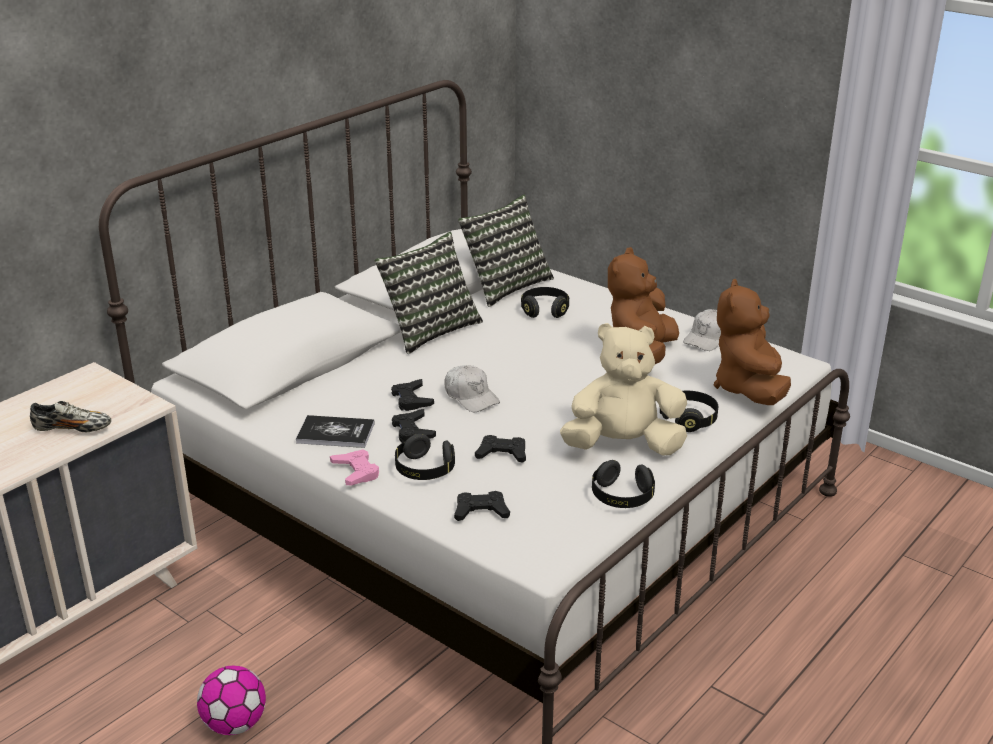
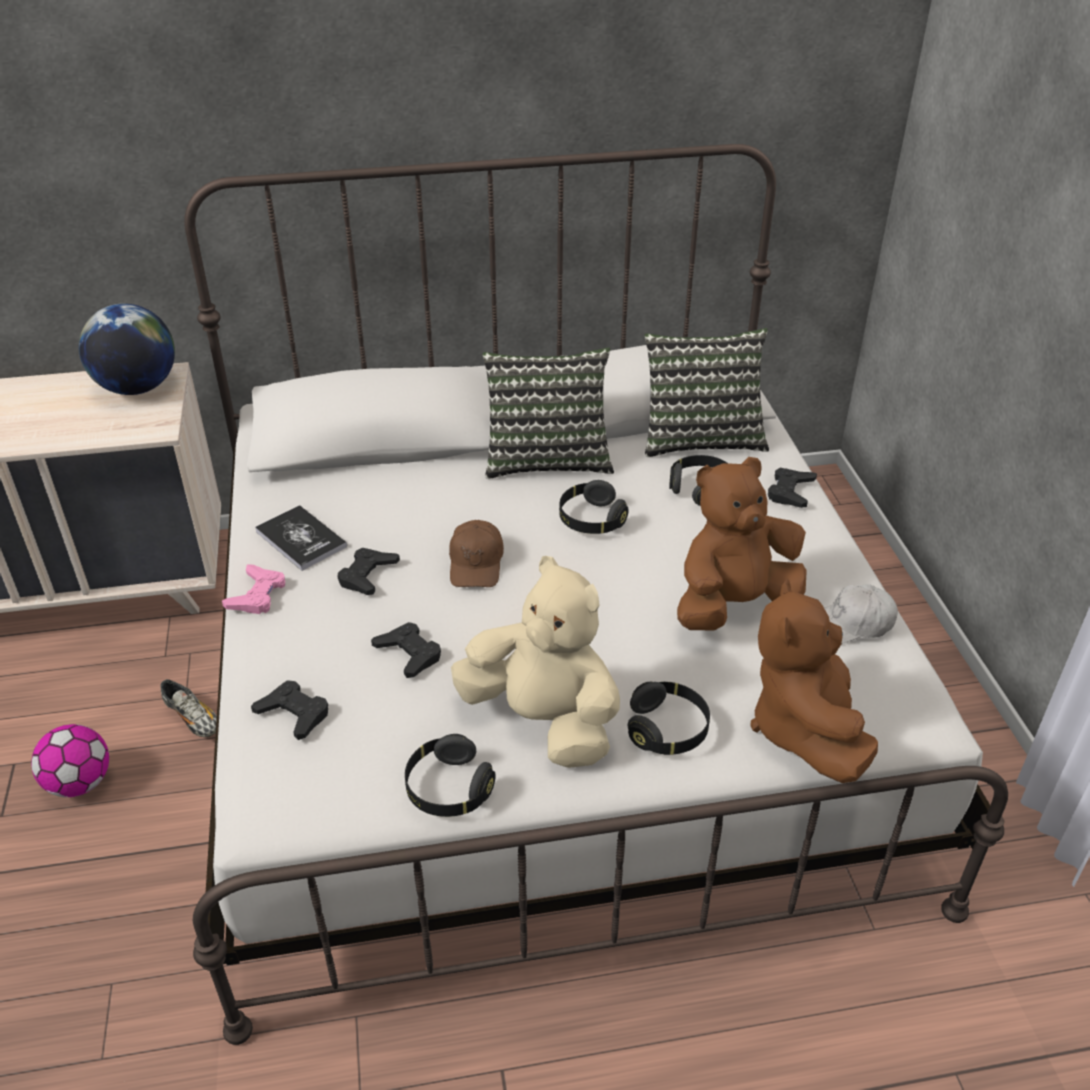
camera: 40 degrees right, 10 degrees up
(73, 429) = (78, 426): shoe -> shoe (193, 718)
(81, 390) = (137, 388): none -> globe
(411, 399) = (417, 536): black game controller -> black game controller (790, 492)
(424, 470) = (314, 629): black headphones -> black headphones (591, 520)
(471, 396) = (476, 563): white cap -> brown cap
(749, 389) = (804, 729): brown plush toy -> brown plush toy turned 45 degrees counterclockwise

